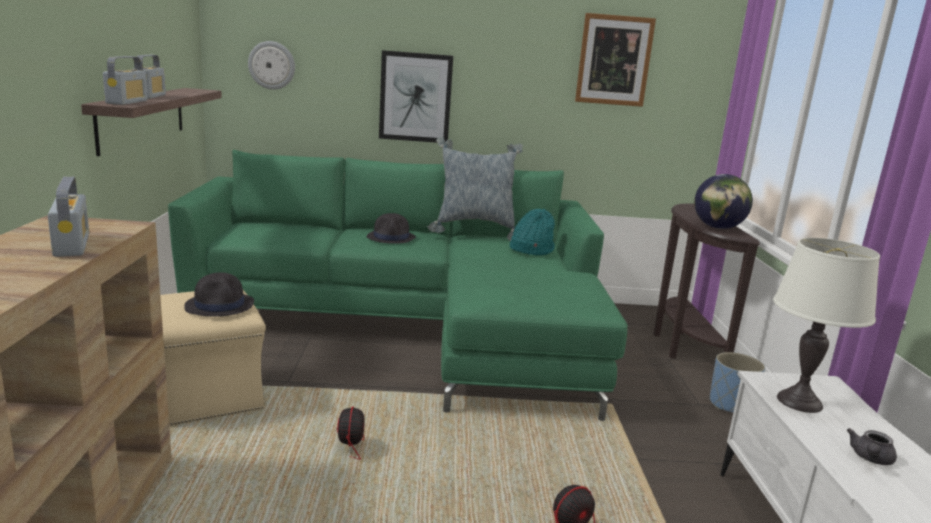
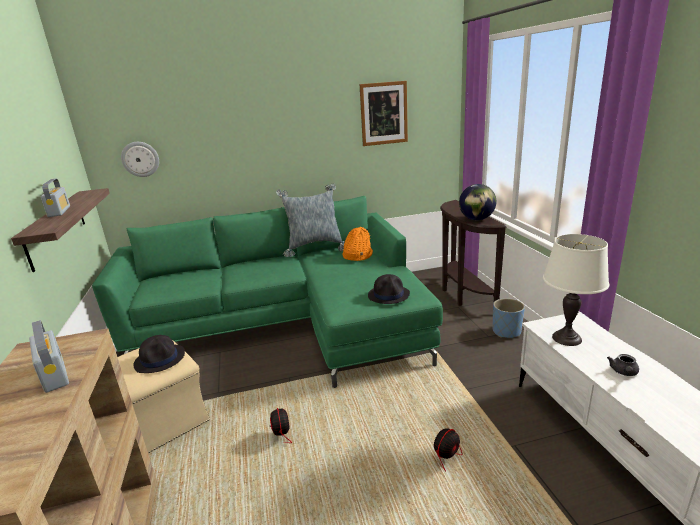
camera: 10 degrees left, 5 degrees up
(127, 102) = (46, 225): radio -> none
(391, 238) = (260, 268): black hat -> black hat (389, 295)
(415, 97) = (252, 163): picture -> none
(531, 249) = (357, 255): turquoise hat -> orange hat

